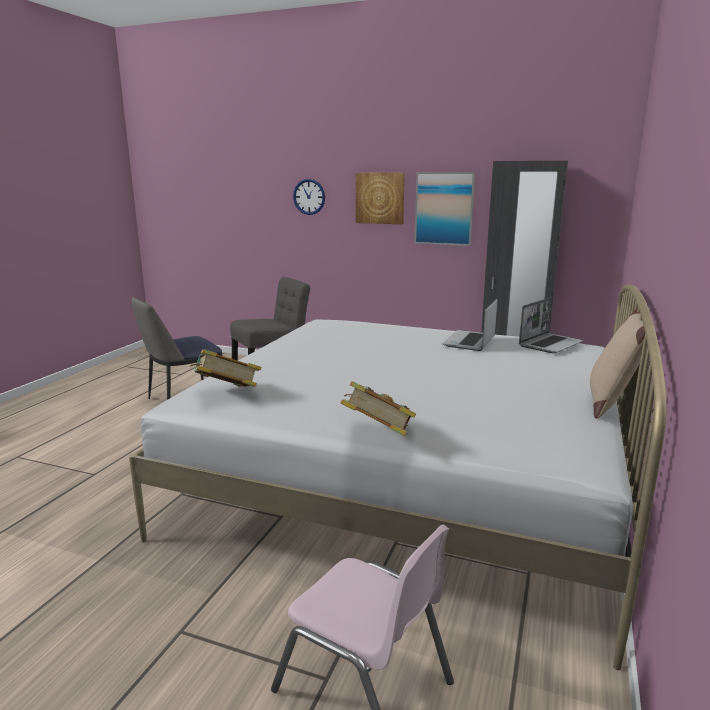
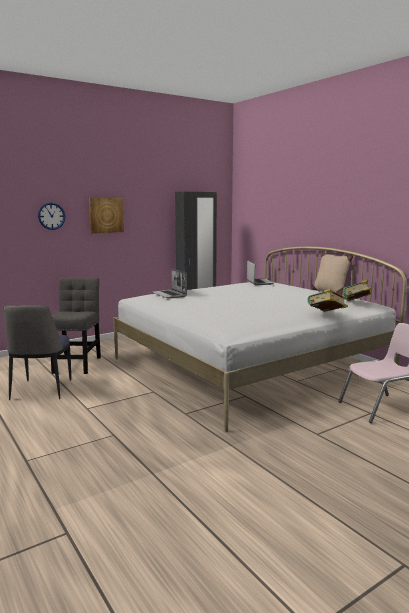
camera: 55 degrees left, 5 degrees down
(226, 394) = (243, 323): book -> book (356, 303)
(444, 208) = (146, 220): picture -> none
(470, 342) = (236, 287): laptop -> laptop (169, 295)

